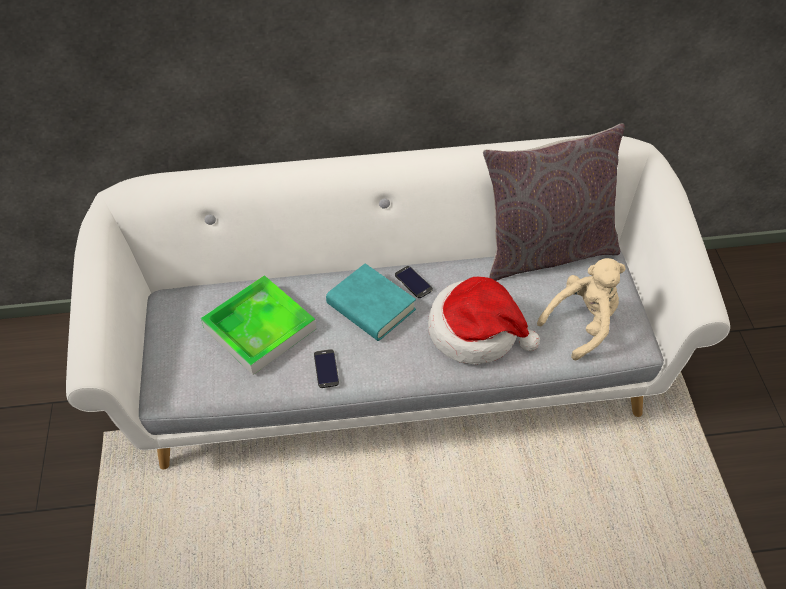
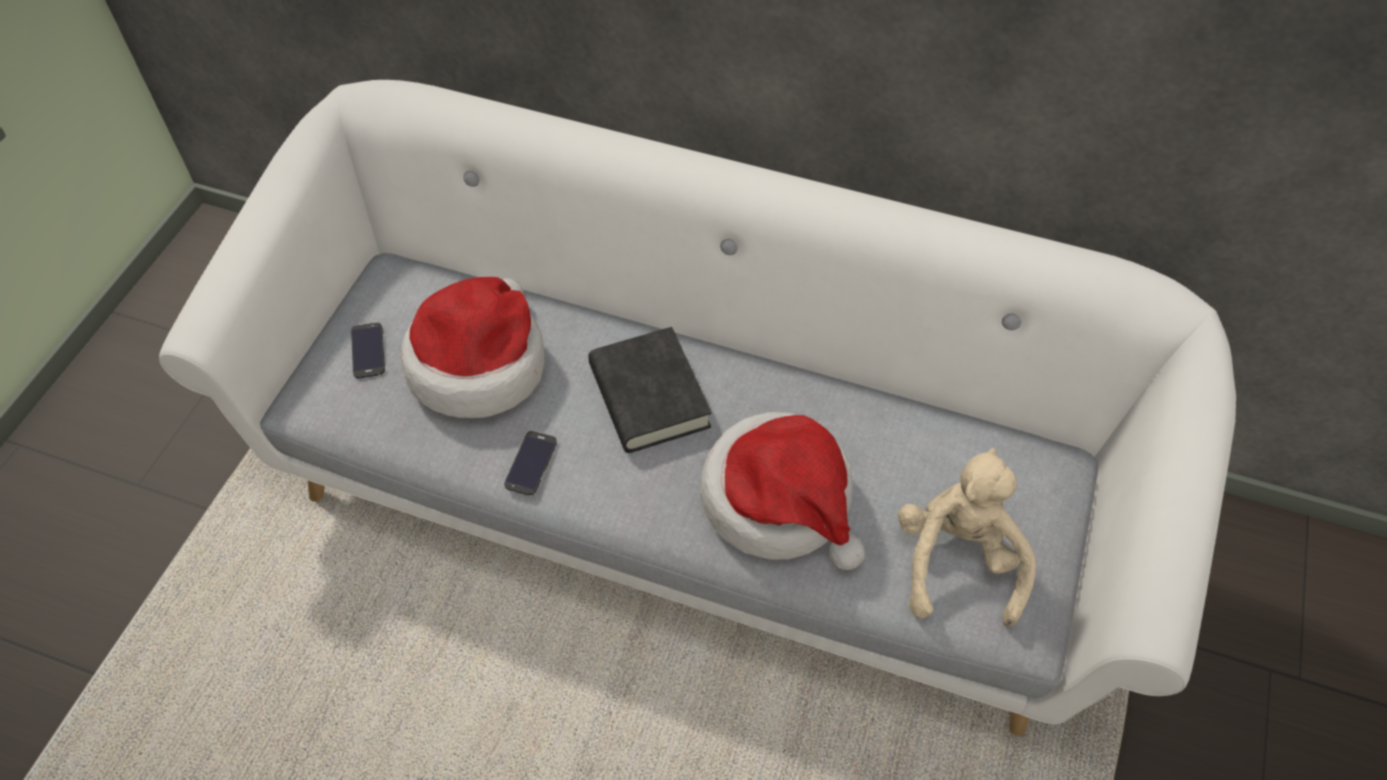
camera: 25 degrees right, 5 degrees up
(259, 328) = (479, 363): tray -> hat
(371, 307) = (649, 397): turquoise book -> black book
(413, 282) = (733, 384): phone -> phone (368, 351)
(546, 251) = (970, 416): grey pillow -> none
(583, 324) = (957, 561): beige plush toy -> beige plush toy turned 75 degrees counterclockwise

